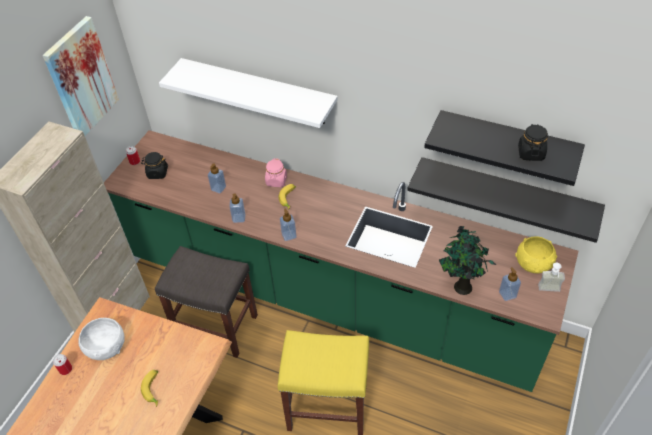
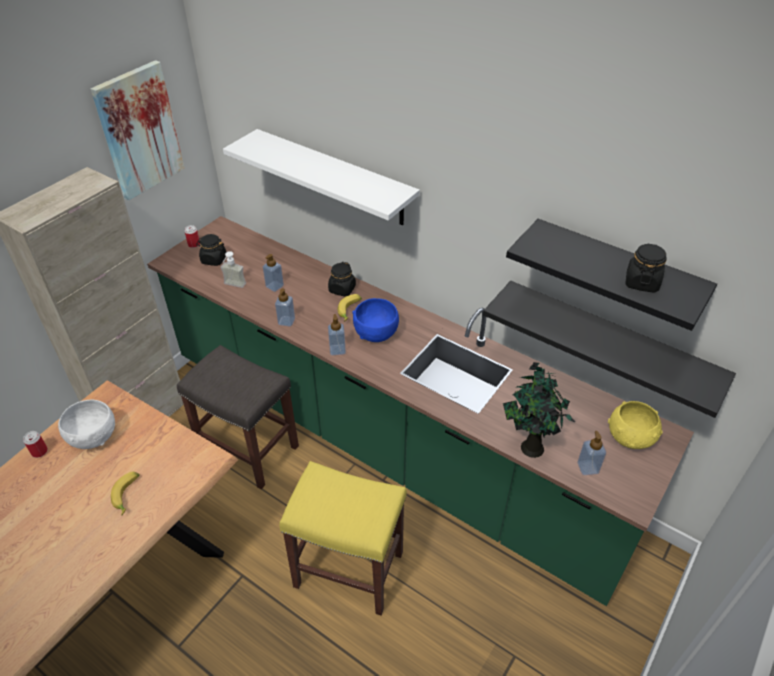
camera: 10 degrees right, 5 degrees down
(276, 181) = (342, 289): pink jar -> black jar
(316, 214) = (376, 332): none -> blue bowl
(549, 291) = (644, 474): soap dispenser -> soap dispenser (233, 286)

